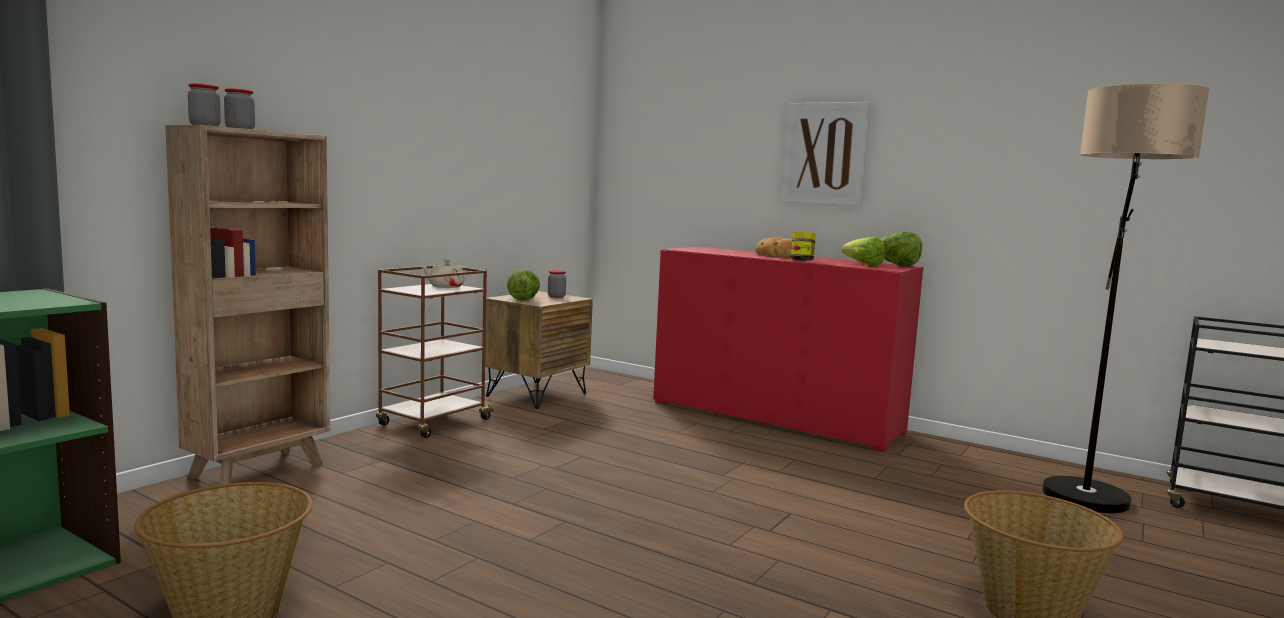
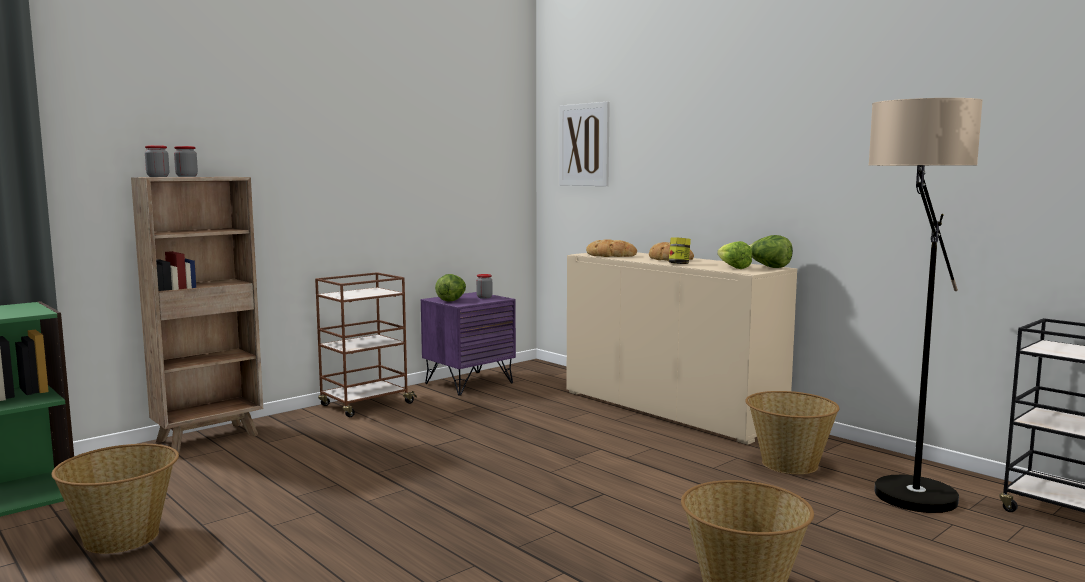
camera: 15 degrees right, 0 degrees up
(445, 287) = (372, 291): beige teapot -> none
(536, 395) = (468, 383): brown nightstand -> purple nightstand
(709, 251) = (610, 255): none -> bread
(775, 417) = (670, 409): red cabinet -> beige cabinet
(825, 154) = (714, 162): picture -> picture (584, 145)
(941, 470) = (788, 464): none -> basket

